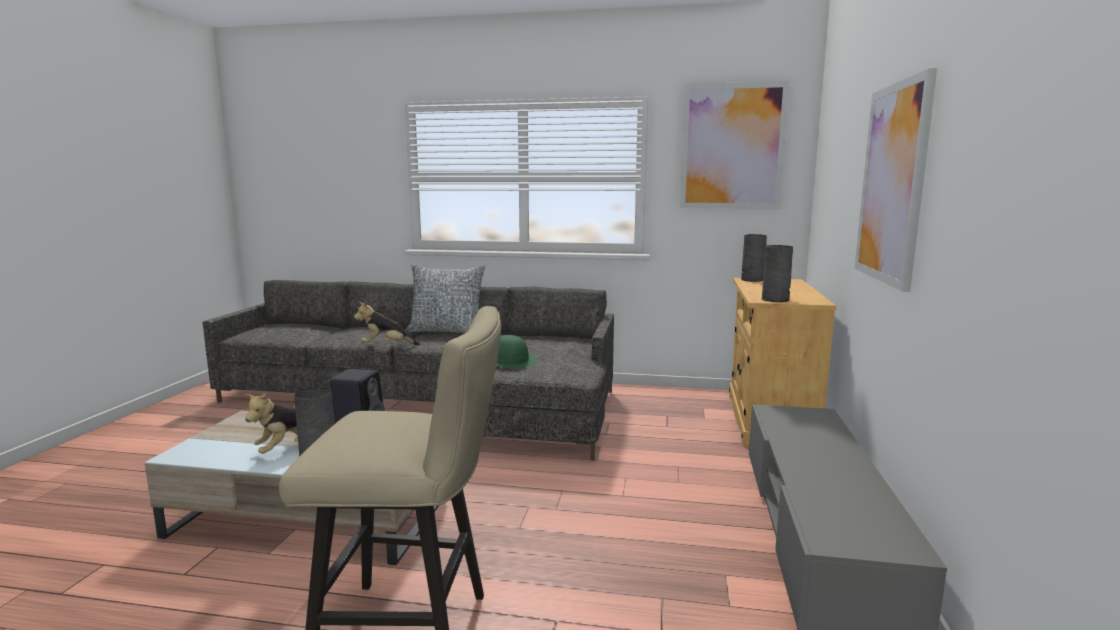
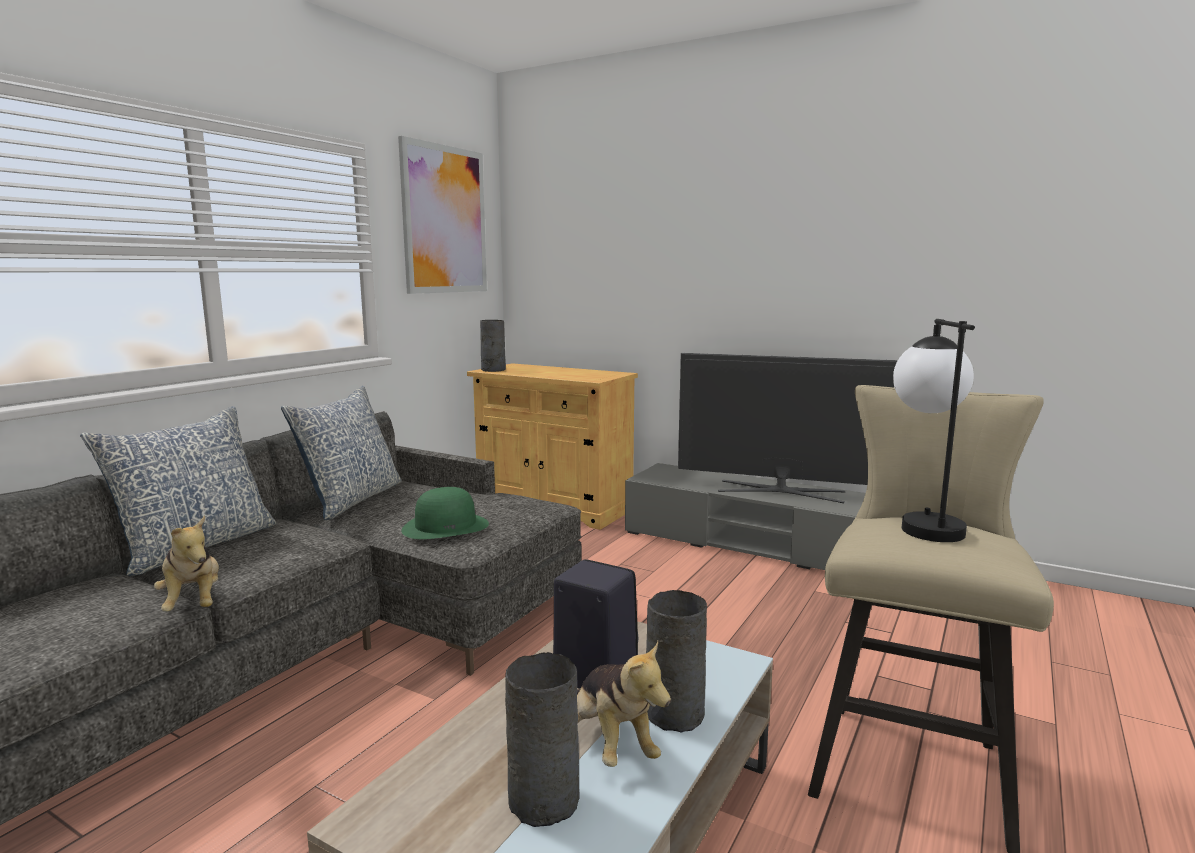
camera: 70 degrees left, 0 degrees up
(386, 346) = (194, 603): plush toy -> plush toy turned 45 degrees counterclockwise
(402, 423) = (923, 523): none -> table lamp
(540, 337) = (351, 499): none -> pillow
(776, 300) = (598, 377): grey vase -> grey vase (546, 800)
(831, 474) = (781, 491): none -> television
(892, 183) = (736, 261): picture -> none

